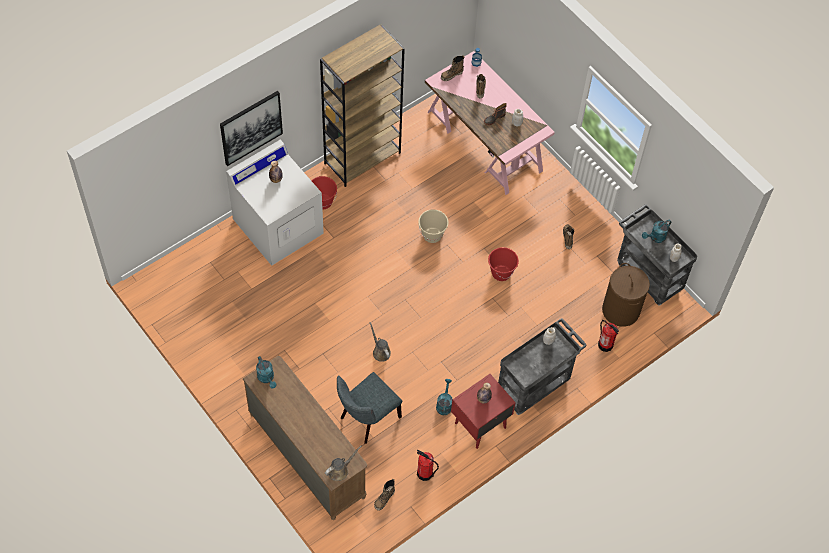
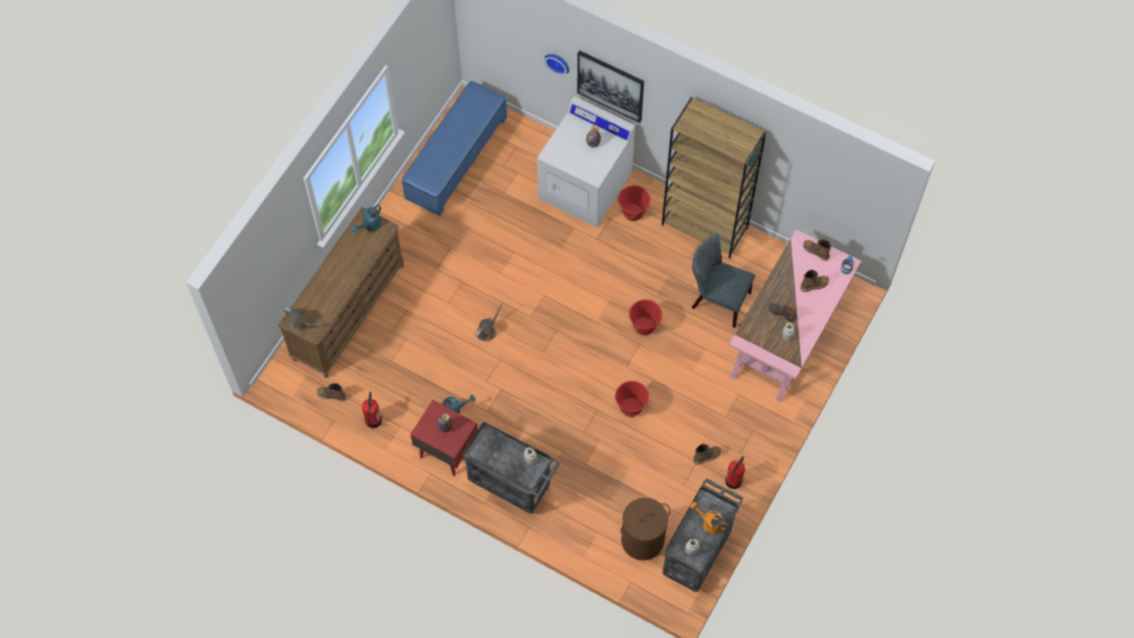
camera: 70 degrees right, 5 degrees up
(194, 312) = (456, 156): none -> blue bench
(203, 157) = (558, 62): none -> wall clock
(367, 419) = (409, 348): grey chair -> grey chair (717, 299)
(432, 235) = (644, 326): beige bucket -> red bucket
(605, 344) = (593, 538): fire extinguisher -> fire extinguisher (733, 480)
(655, 237) = (708, 523): turquoise watering can -> orange watering can

